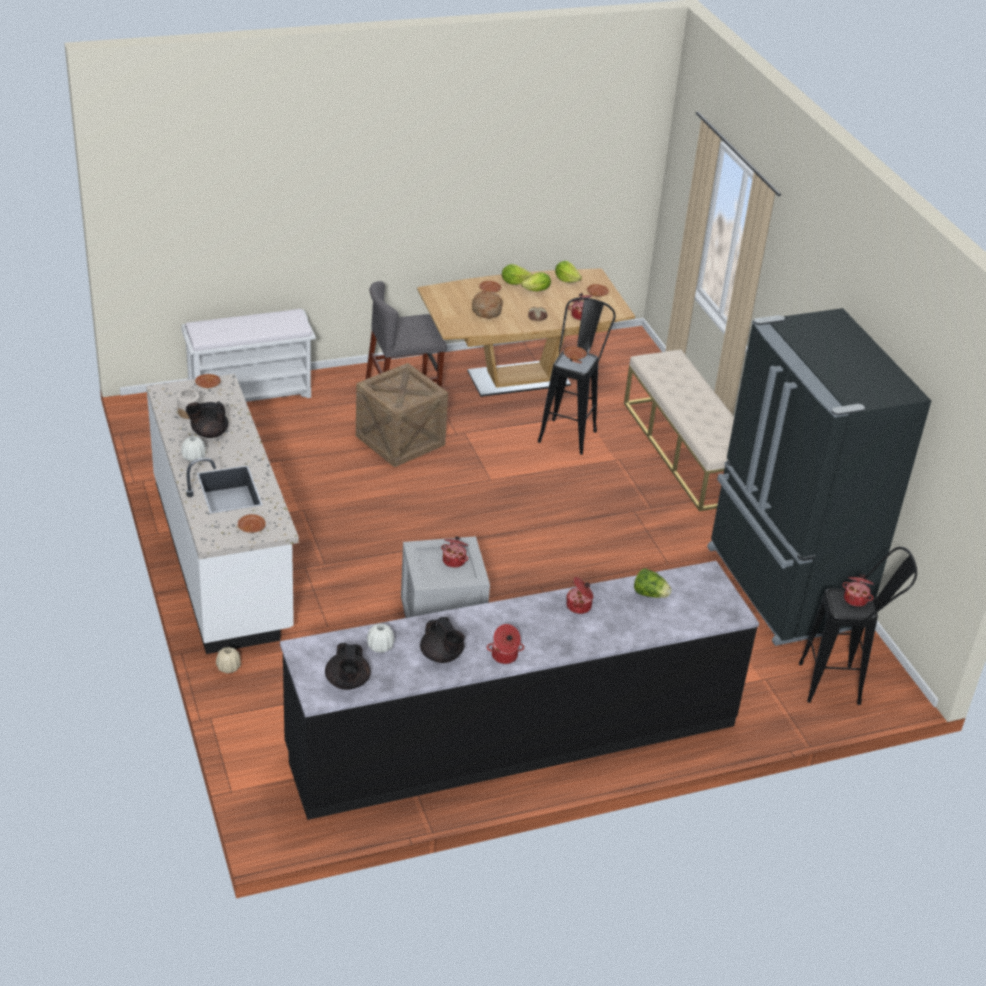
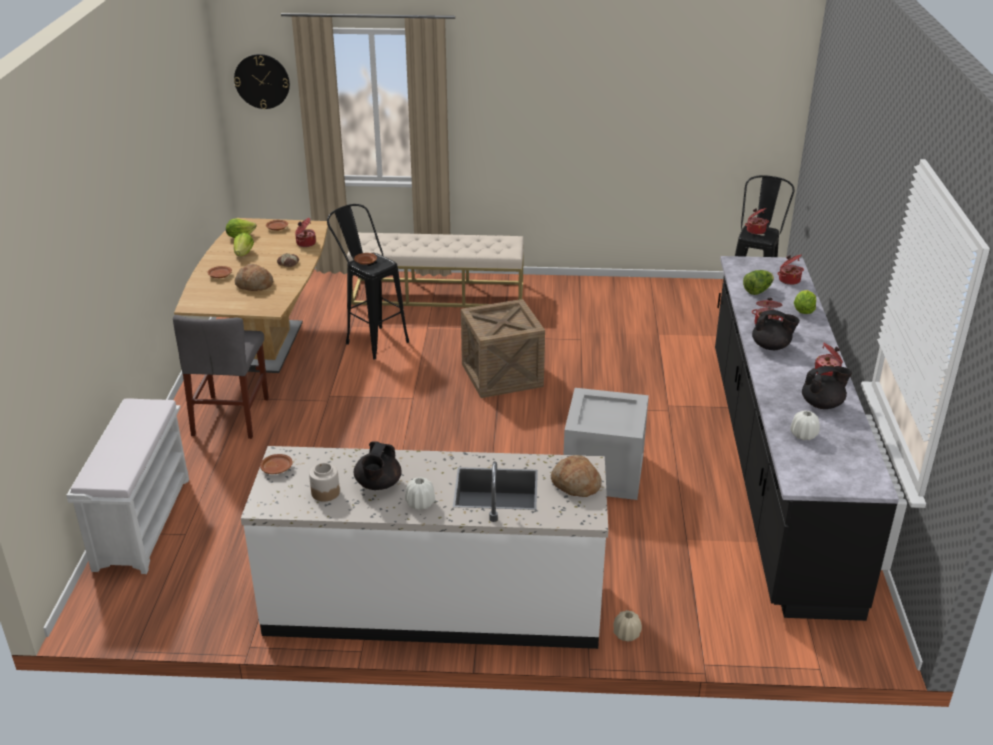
camera: 65 degrees left, 5 degrees down
(251, 527) = (575, 484): brown plate -> bread
(347, 682) = (855, 464): black teapot -> black teapot (771, 346)
(400, 440) = (313, 436): crate -> crate (502, 375)
(454, 560) = (602, 408): cooking pot -> cooking pot (789, 280)
(514, 282) = (218, 261): lettuce -> lettuce (803, 311)
(686, 165) = (262, 81): none -> wall clock
(782, 588) = (633, 299): black fridge -> none

